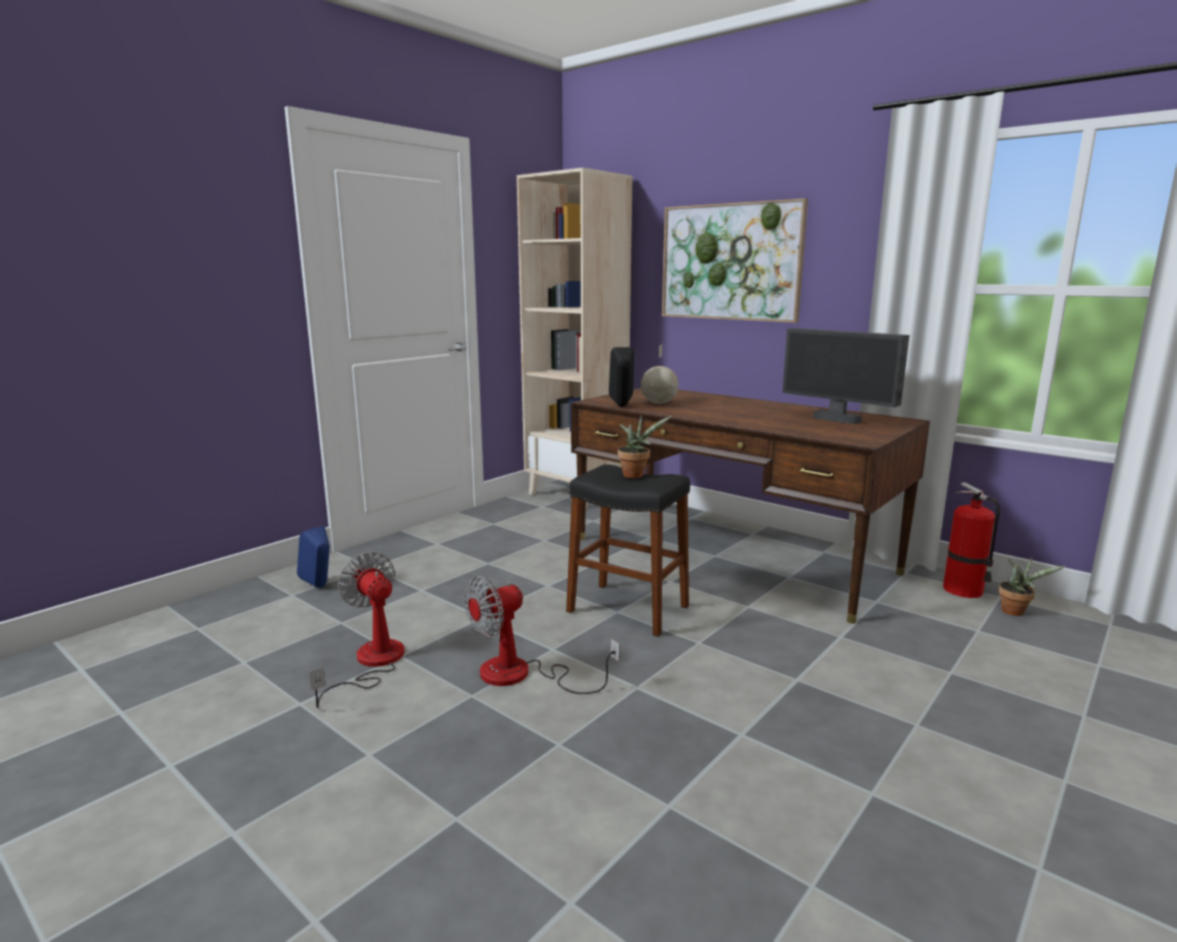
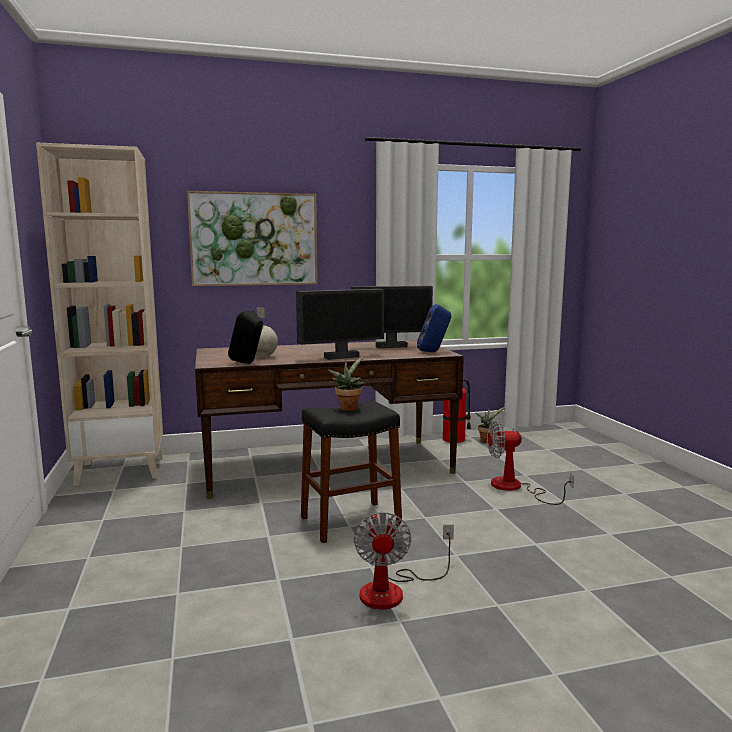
camera: 55 degrees left, 5 degrees down
(319, 587) = (57, 654): blue speaker -> blue speaker (433, 352)
(371, 663) = (285, 659): fan -> fan (515, 488)
(725, 418) = (341, 357): none -> monitor

